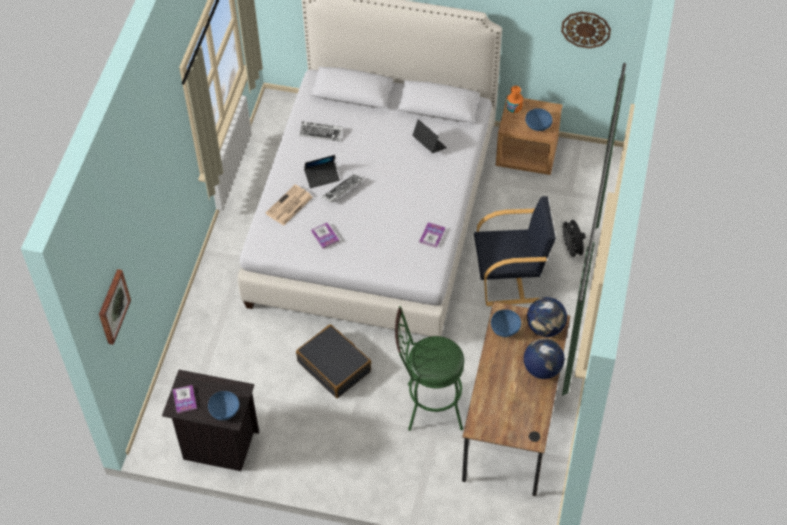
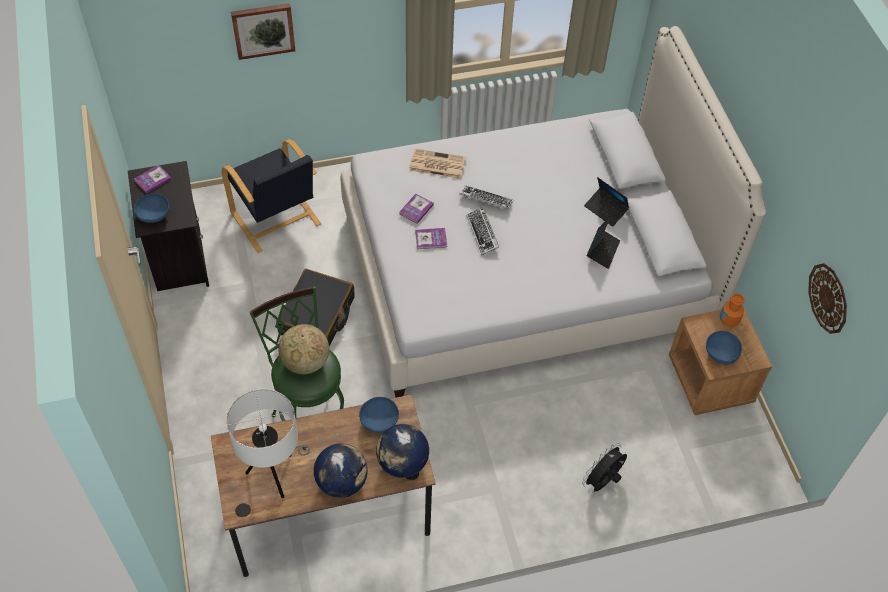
camera: 60 degrees right, 0 degrees up
(112, 306) = (153, 38): picture -> picture (263, 30)
(321, 133) = (550, 152): keyboard -> keyboard (482, 233)
(322, 177) = (492, 176): laptop -> laptop (606, 210)
(431, 355) = (305, 362): none -> globe
(432, 235) = (477, 304): book -> book (431, 239)
(510, 278) = (523, 433): black armchair -> black armchair (276, 220)
(515, 406) = (275, 473): none -> white table lamp

